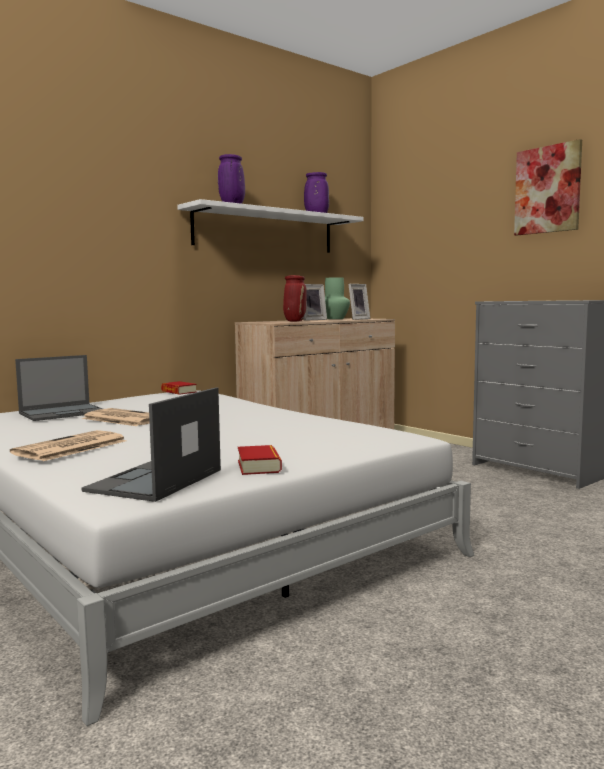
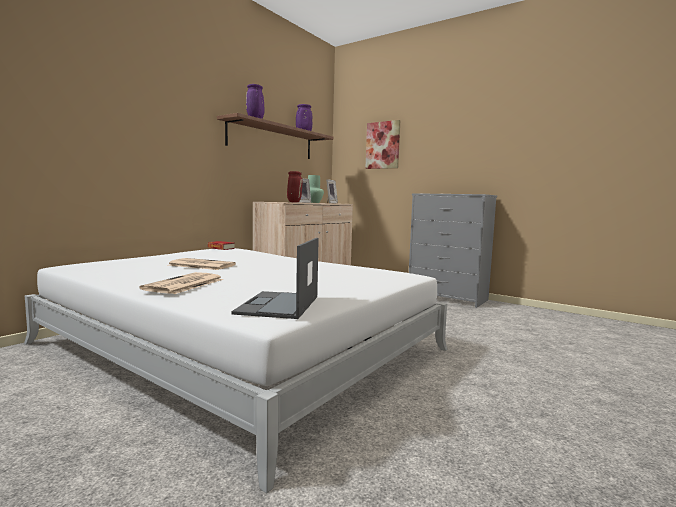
camera: 15 degrees left, 0 degrees up
(64, 413) = (146, 261): laptop -> none
(259, 466) = (339, 294): book -> none
(265, 231) = (272, 140): white shelf -> brown shelf
(547, 190) = (452, 127): picture -> picture (383, 145)

